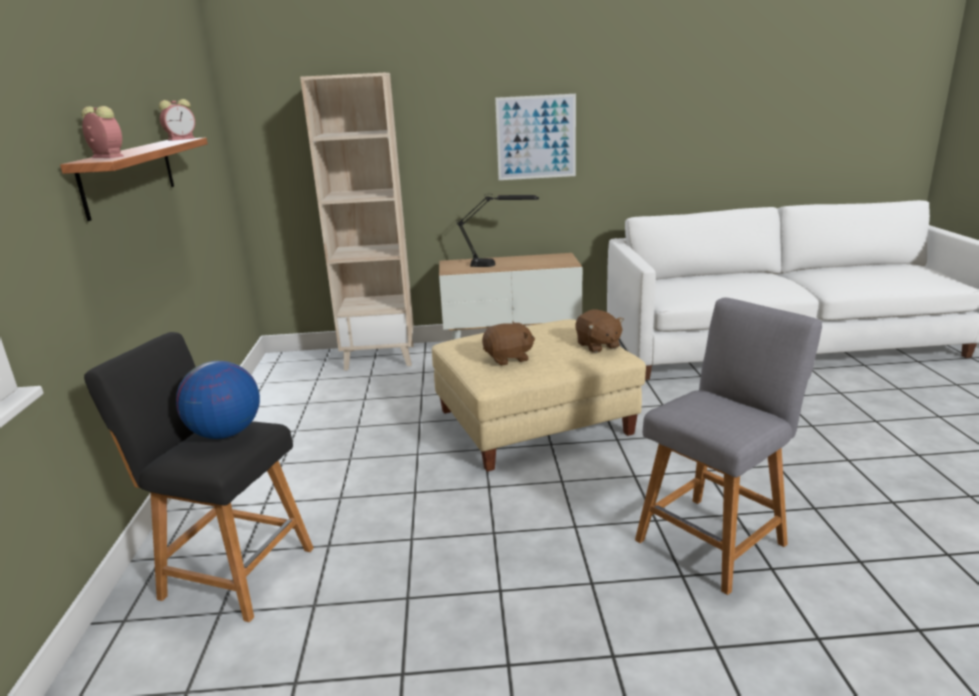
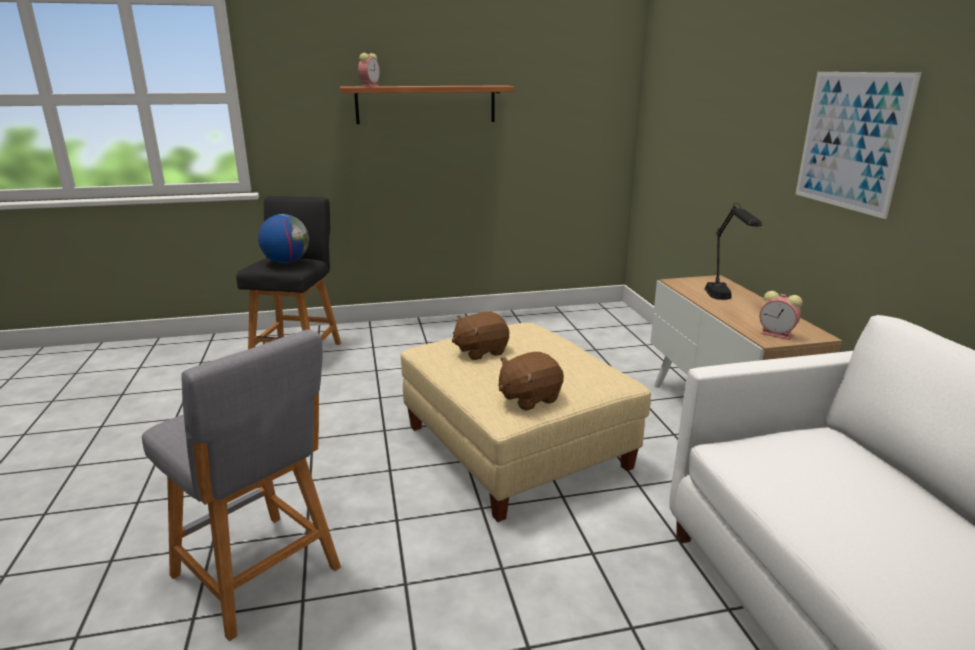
camera: 80 degrees right, 0 degrees up
(182, 139) = (499, 85): alarm clock -> alarm clock (777, 334)
(380, 357) = (643, 347): beige bookcase -> none
(508, 358) = (480, 351): brown plush toy -> brown plush toy turned 90 degrees clockwise

